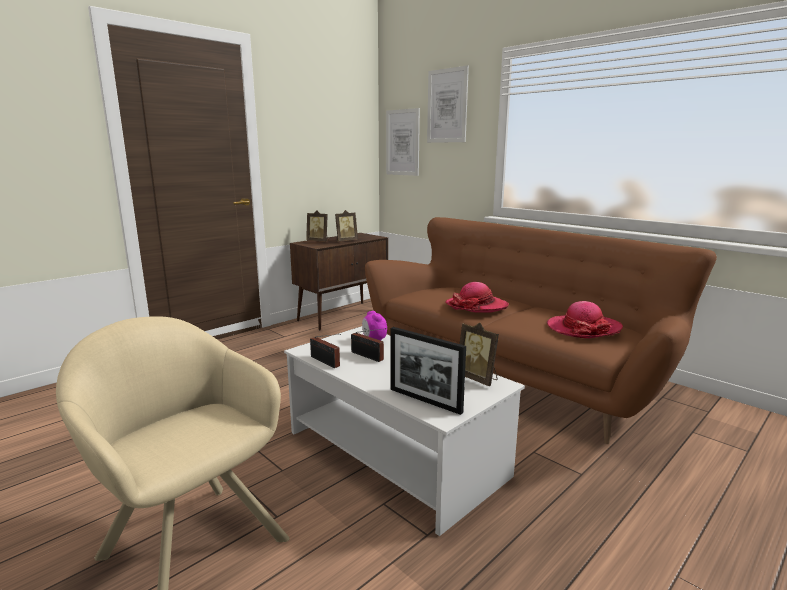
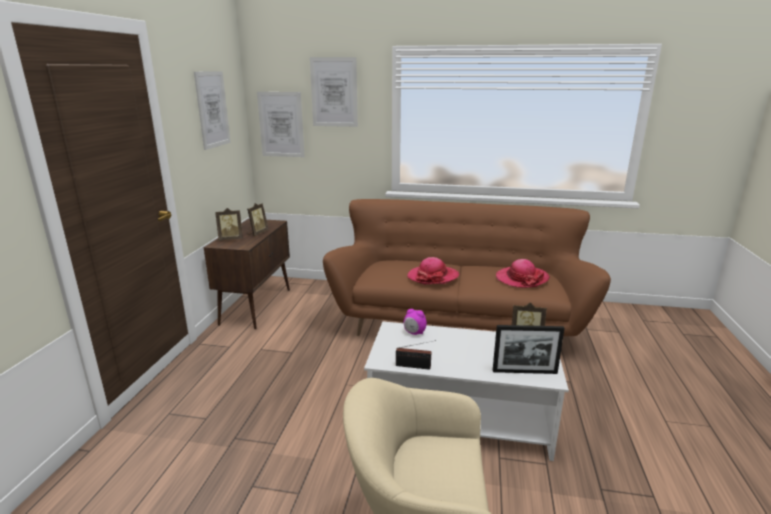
camera: 35 degrees left, 5 degrees up
(327, 121) = (212, 109): none -> picture
(368, 356) = (435, 349): radio -> none

